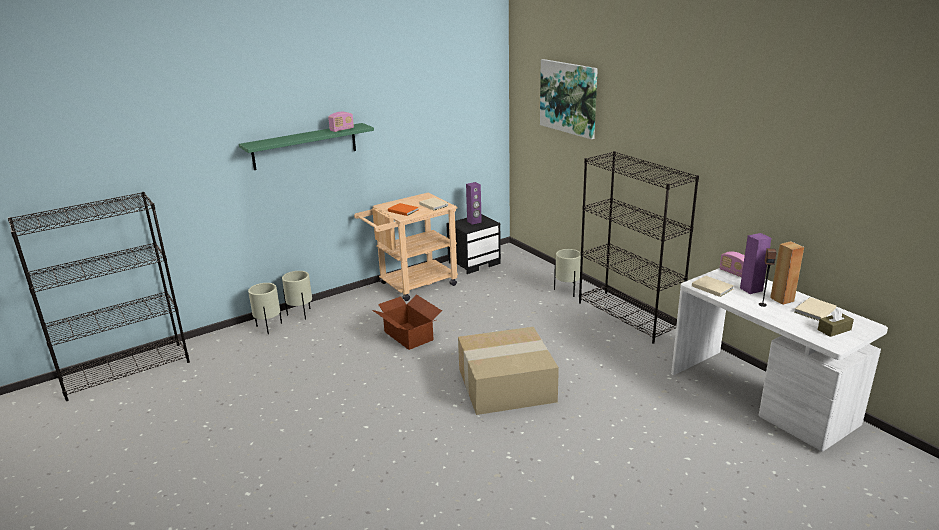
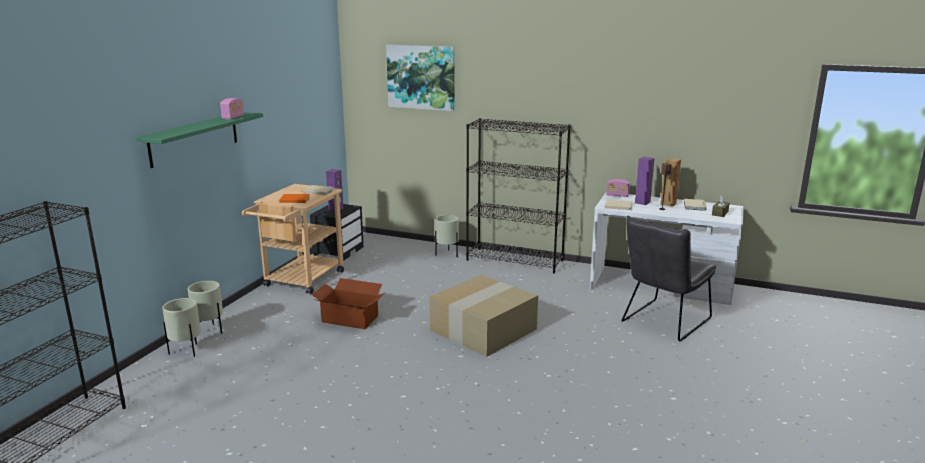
camera: 35 degrees left, 5 degrees down
(707, 442) = (663, 322): none -> grey chair

